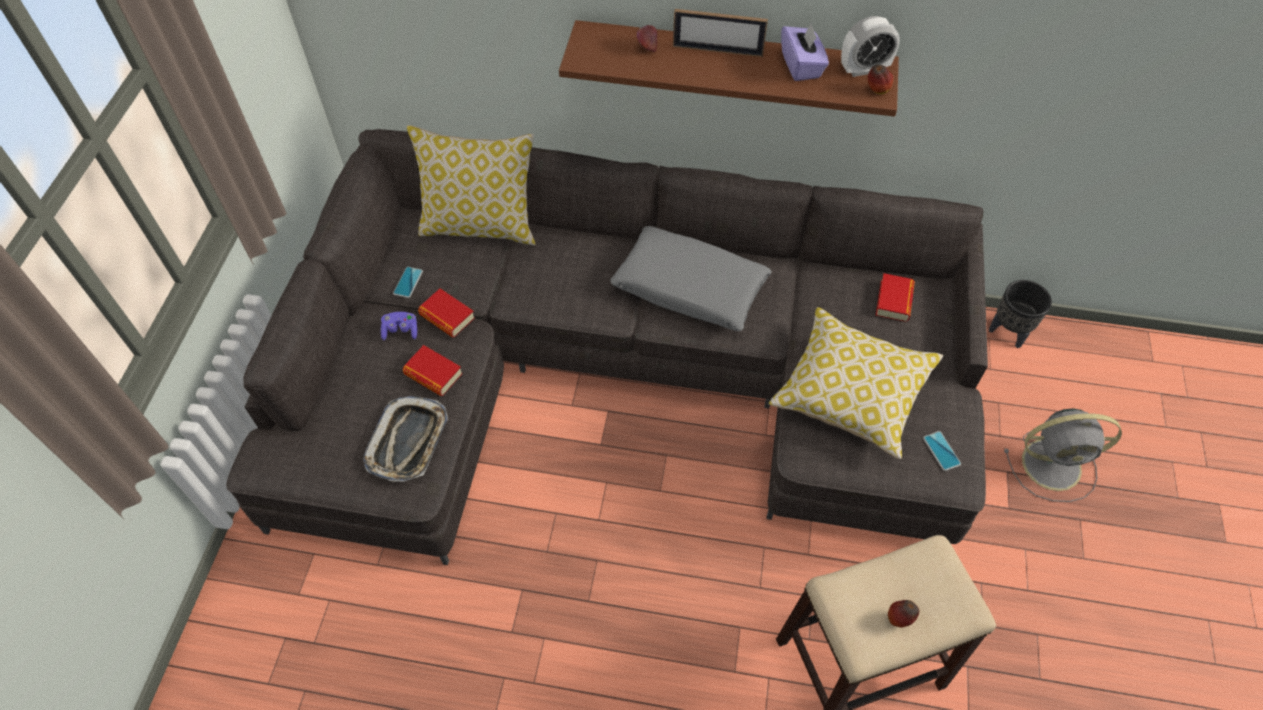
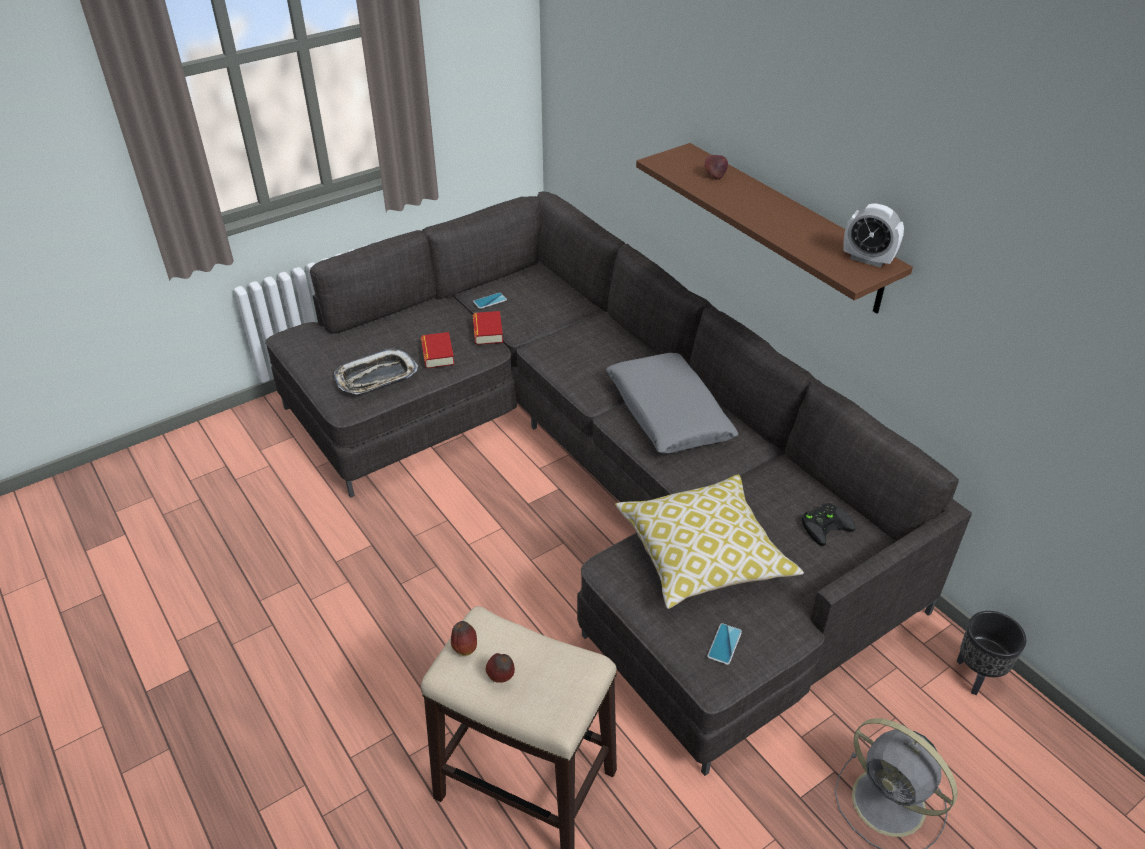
camera: 45 degrees right, 15 degrees down
(401, 331) = (451, 322): purple game controller -> none
(481, 226) = (575, 298): pillow -> none
(717, 50) = (764, 199): picture frame -> none
(801, 66) = (817, 234): purple tissue box -> none
(877, 91) = (856, 275): apple -> apple (464, 648)
(894, 301) = (825, 524): book -> black game controller

